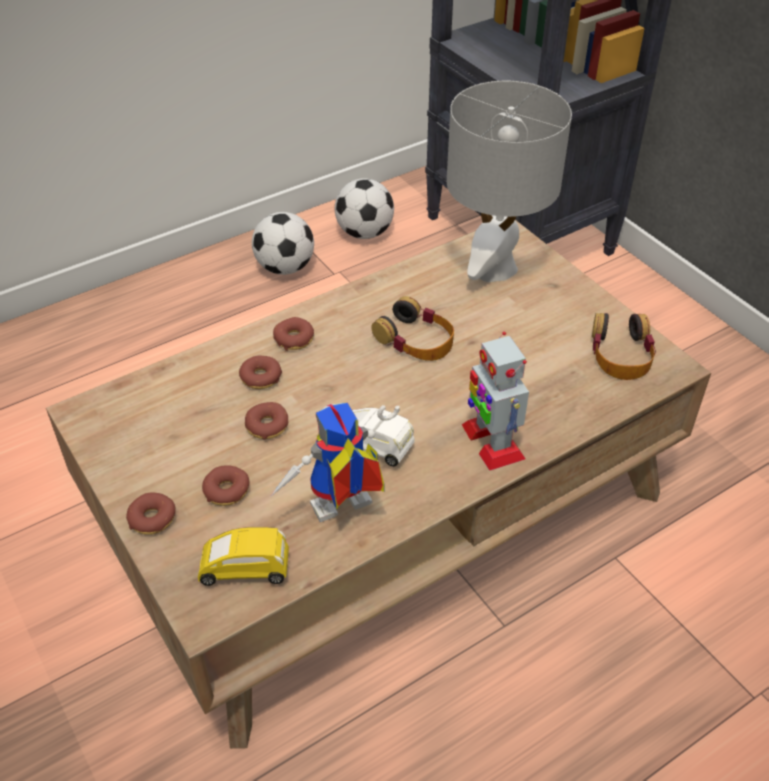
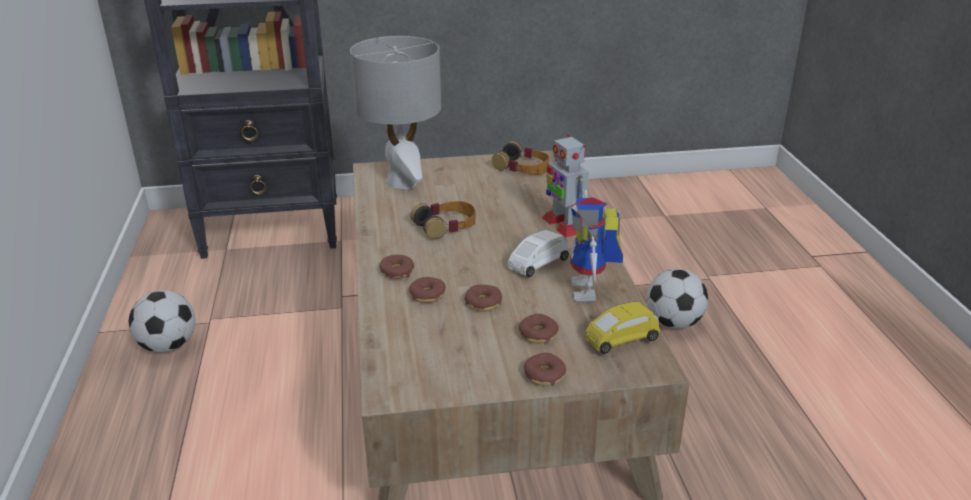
camera: 65 degrees left, 15 degrees down
(245, 568) = (620, 341): yellow toy car -> yellow toy car turned 45 degrees clockwise
(364, 233) = (179, 293): football -> football (673, 323)
(492, 441) = (564, 224): toy robot -> toy robot turned 60 degrees clockwise

